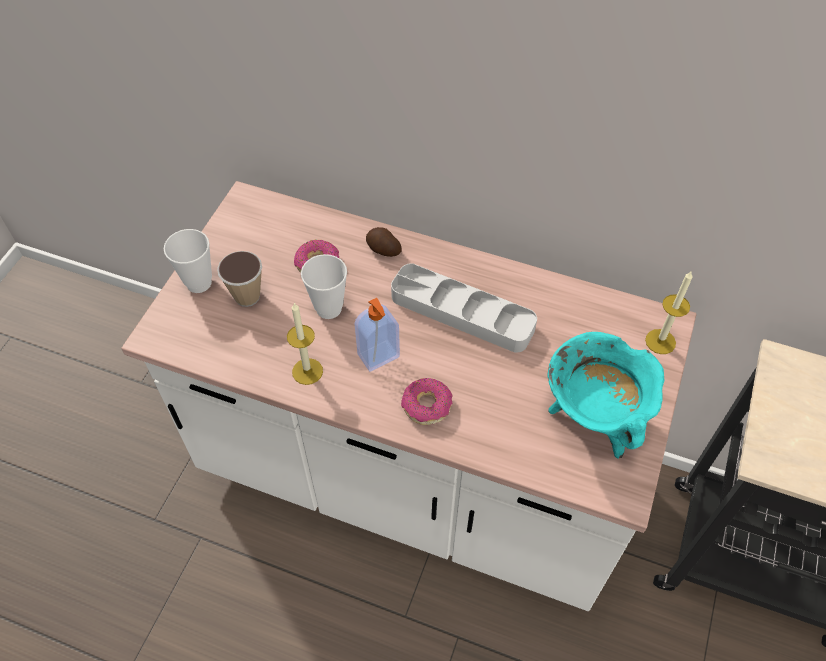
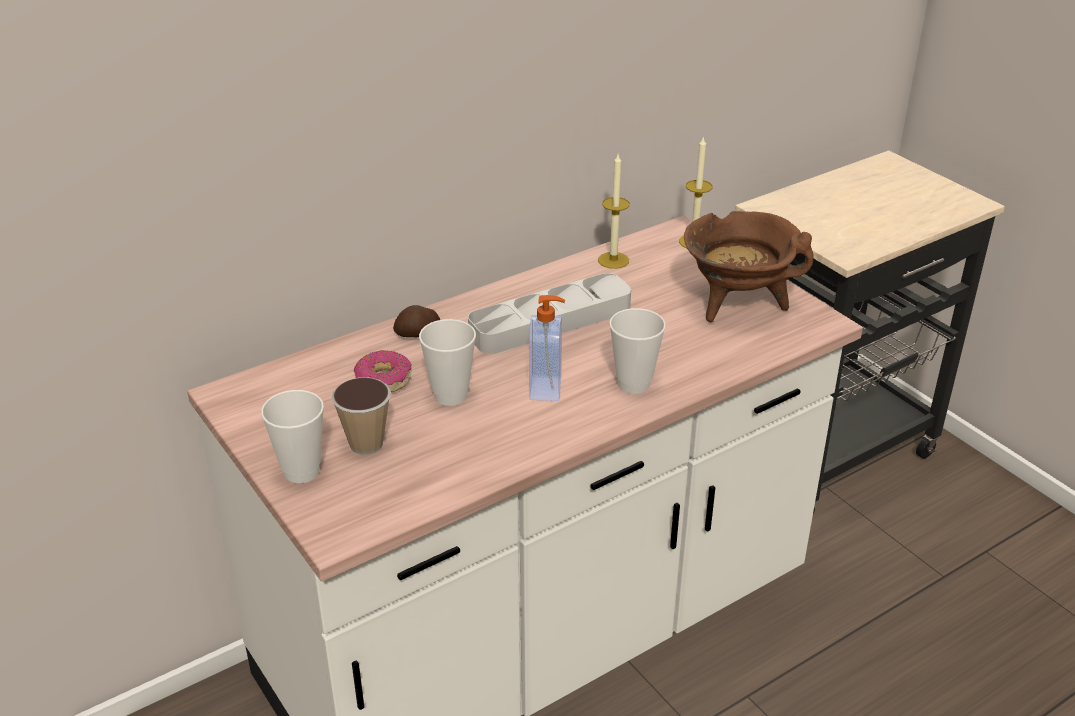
camera: 55 degrees left, 20 degrees down
(307, 371) = (514, 440): candle -> candle (613, 260)
(426, 405) = (634, 384): donut -> cup
(593, 419) = (737, 305): turquoise cooking pot -> brown cooking pot

